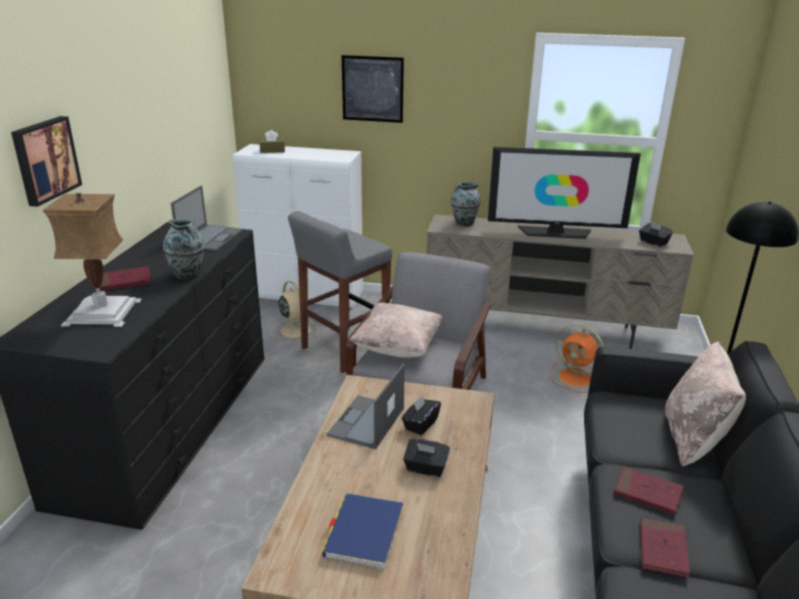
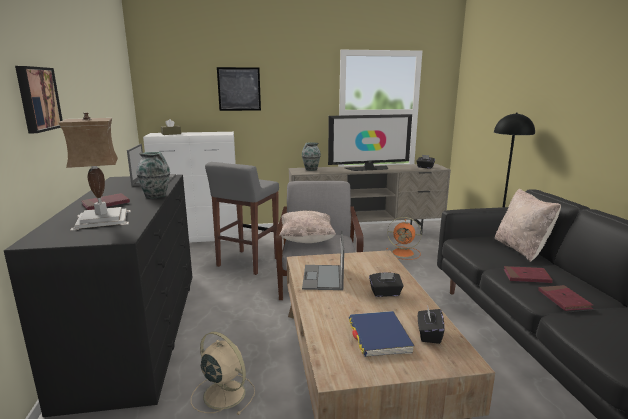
camera: 20 degrees left, 10 degrees down
(295, 330) = (204, 257): beige fan -> beige fan (223, 393)
(420, 424) = (360, 272): black tissue box -> black tissue box (429, 334)

